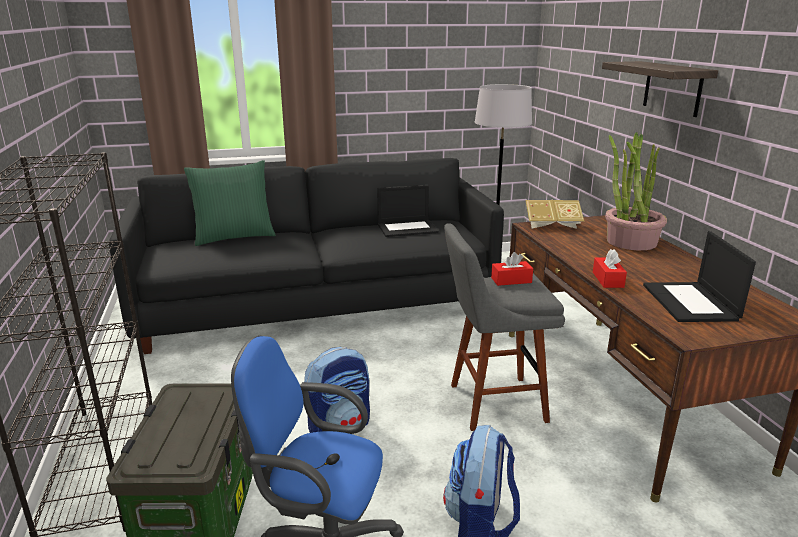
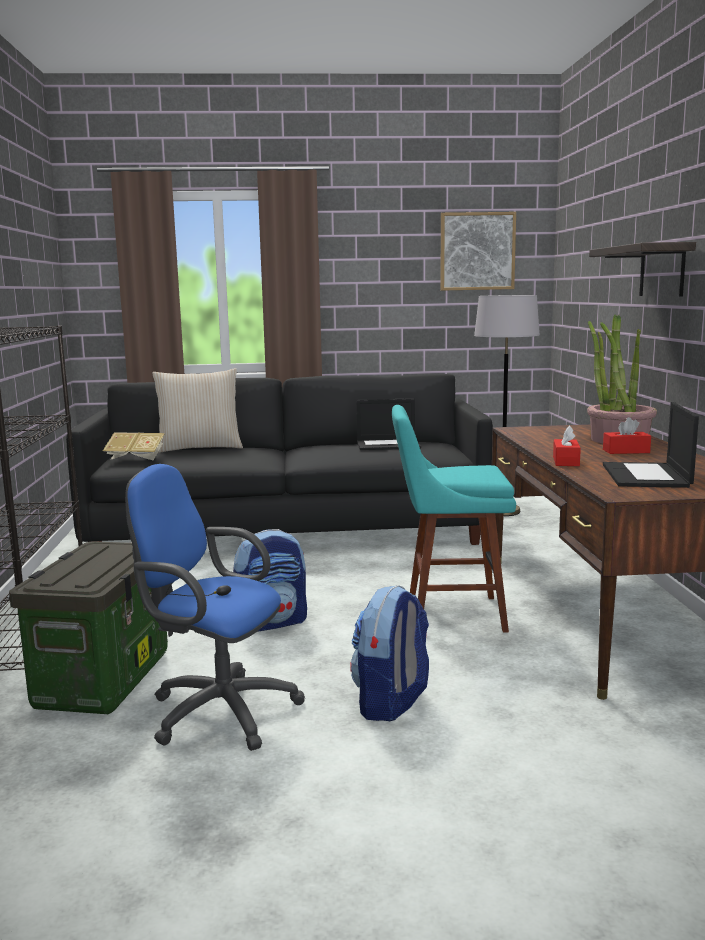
camera: 10 degrees right, 10 degrees down
(234, 237) = (199, 448): green pillow -> beige pillow
(473, 41) = (477, 251): none -> picture
(492, 403) = (449, 614): grey stool -> turquoise stool
(511, 280) = (465, 468): red tissue box -> red tissue box (626, 451)
(552, 225) = (537, 429): book -> book (136, 458)

